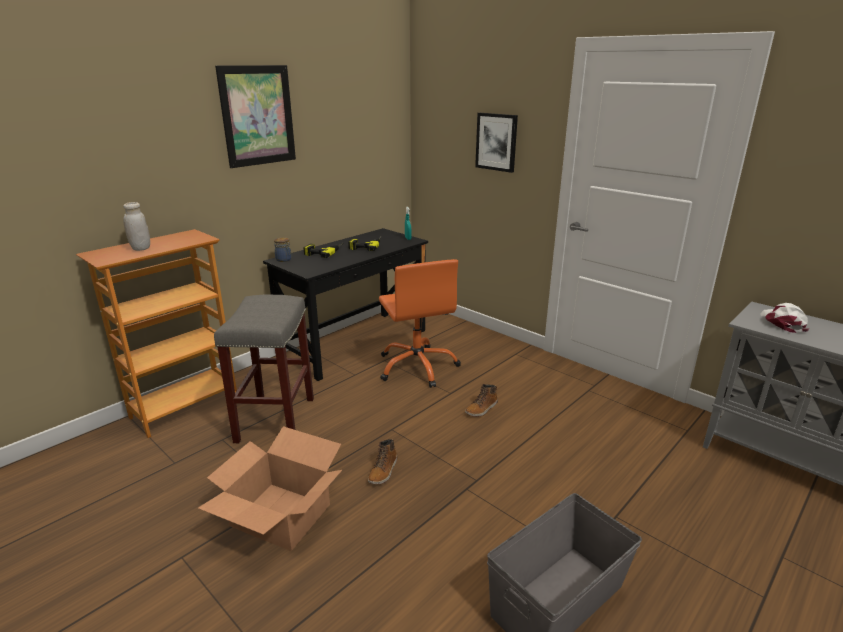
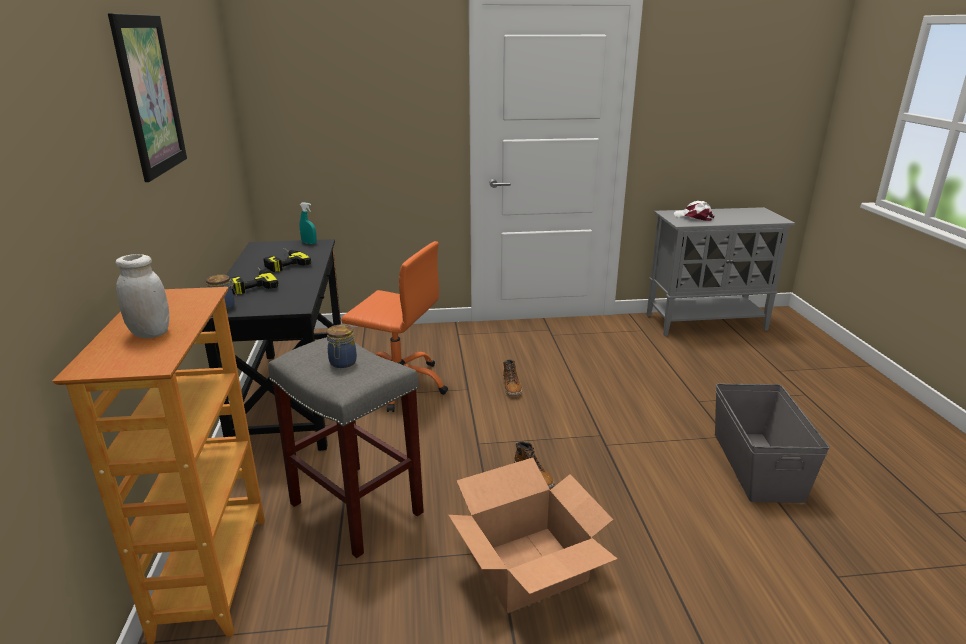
camera: 50 degrees left, 0 degrees up
(260, 311) = (342, 363): none -> jar
(496, 142) = (381, 108): picture -> none

